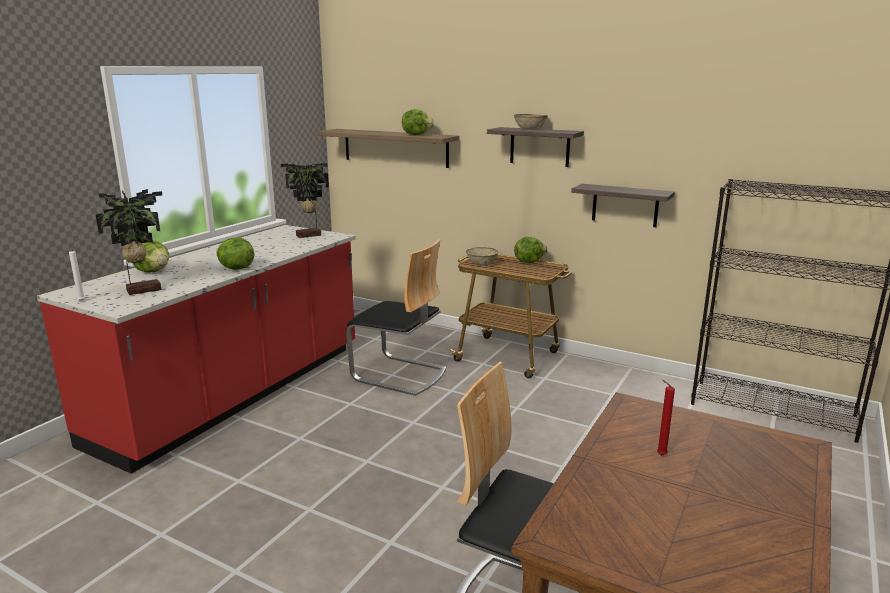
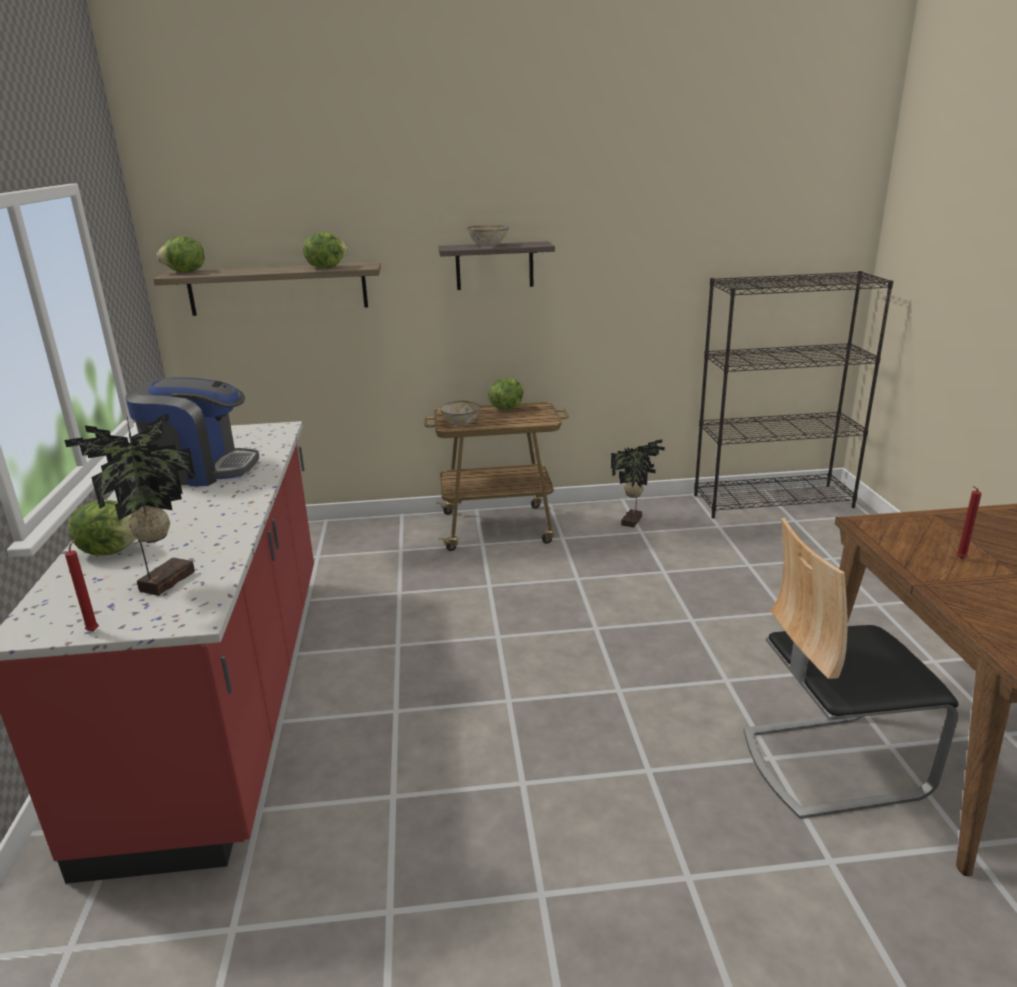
camera: 35 degrees left, 5 degrees up
(83, 300) = (94, 630): white candle -> red candle
(235, 269) = (239, 509): lettuce -> lettuce (185, 272)
(258, 247) = (201, 470): none -> coffee machine
(309, 236) = (242, 436): potted plant -> potted plant (633, 521)
(399, 374) = (408, 589): chair -> none
(625, 205) = (602, 322): shelf -> none

